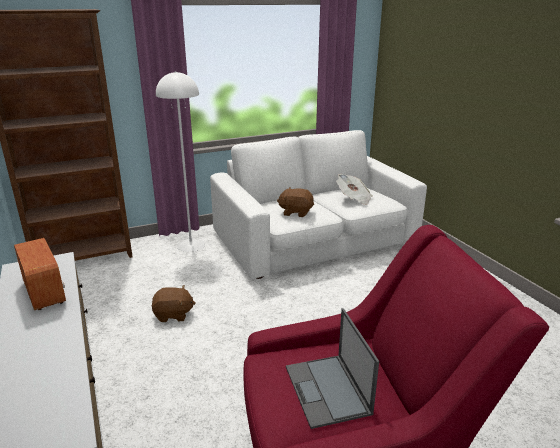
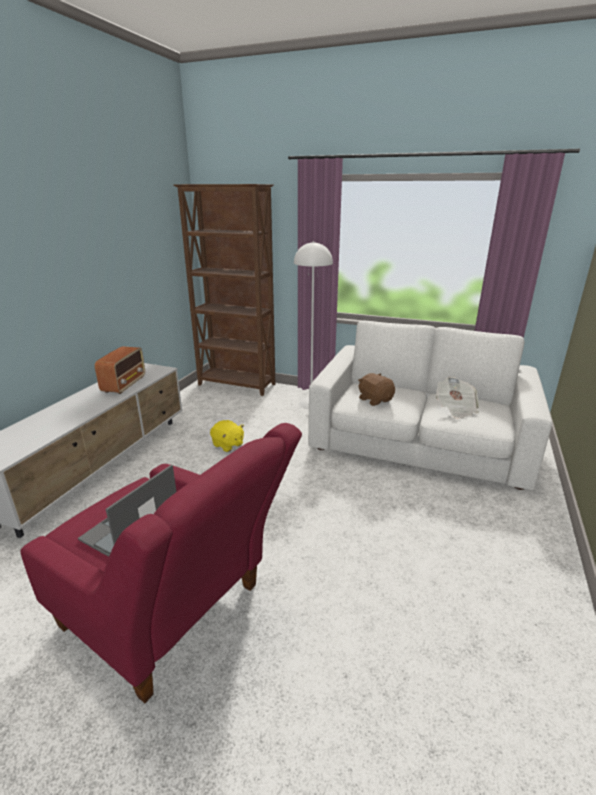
camera: 45 degrees right, 0 degrees up
(173, 315) = (228, 445): brown plush toy -> yellow plush toy

